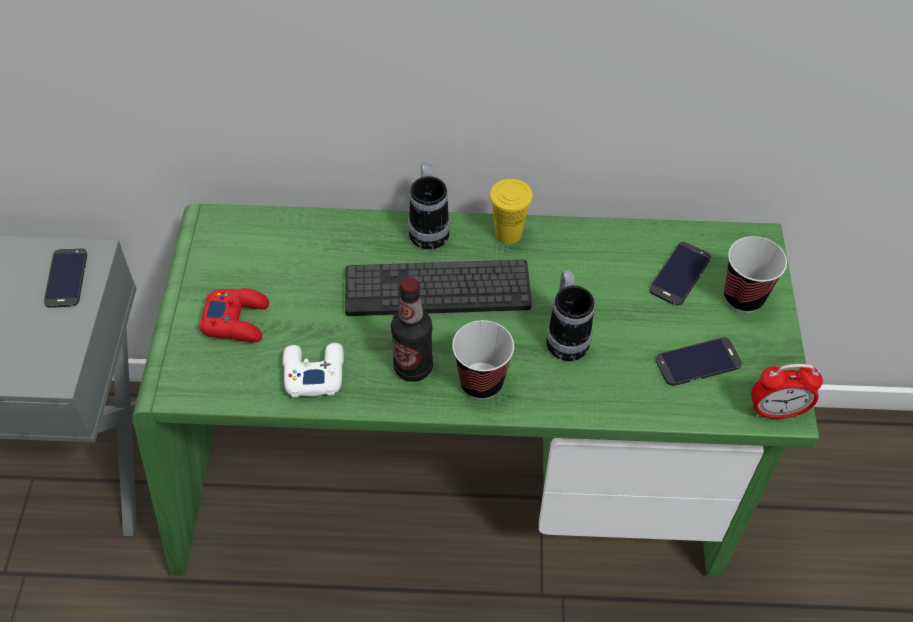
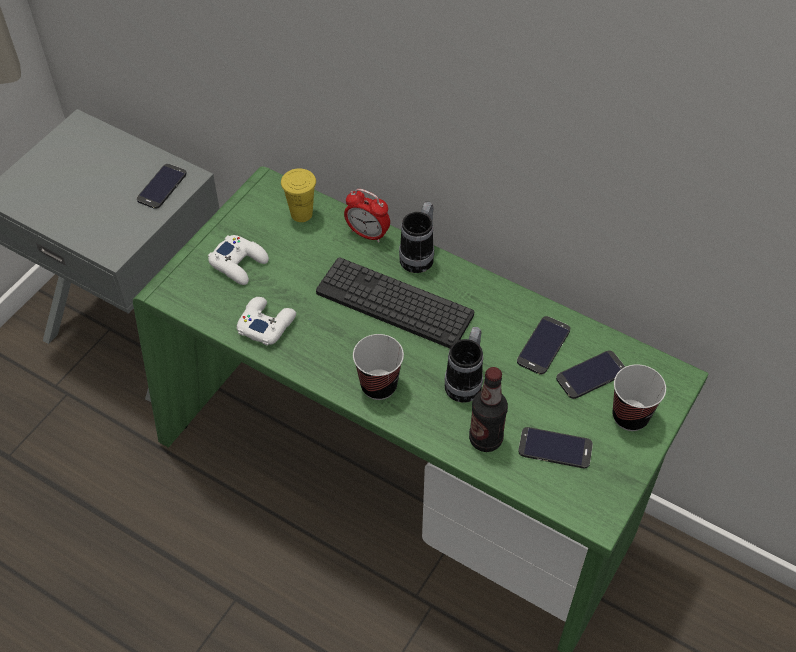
camera: 30 degrees right, 0 degrees up
(237, 320) = (239, 263): red game controller -> white game controller
(413, 367) = (337, 352): bottle -> bottle (485, 439)
(508, 233) = (477, 285): yellow cup -> yellow cup (301, 214)
(615, 265) = (543, 345): none -> phone
(776, 411) = (590, 514): alarm clock -> alarm clock (367, 234)

